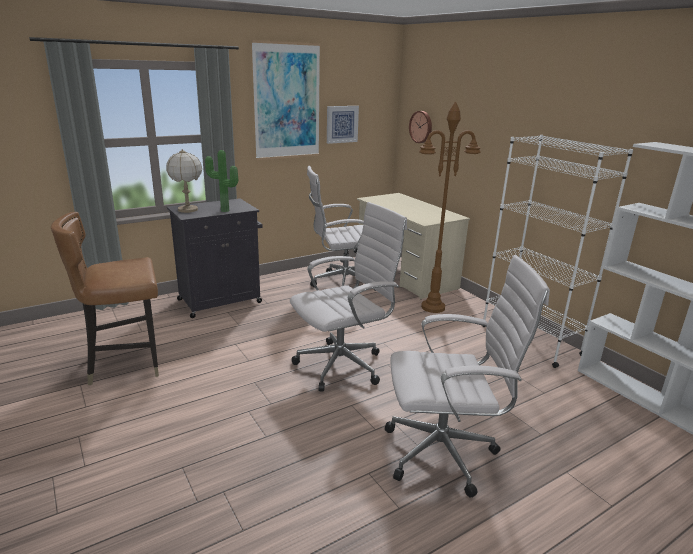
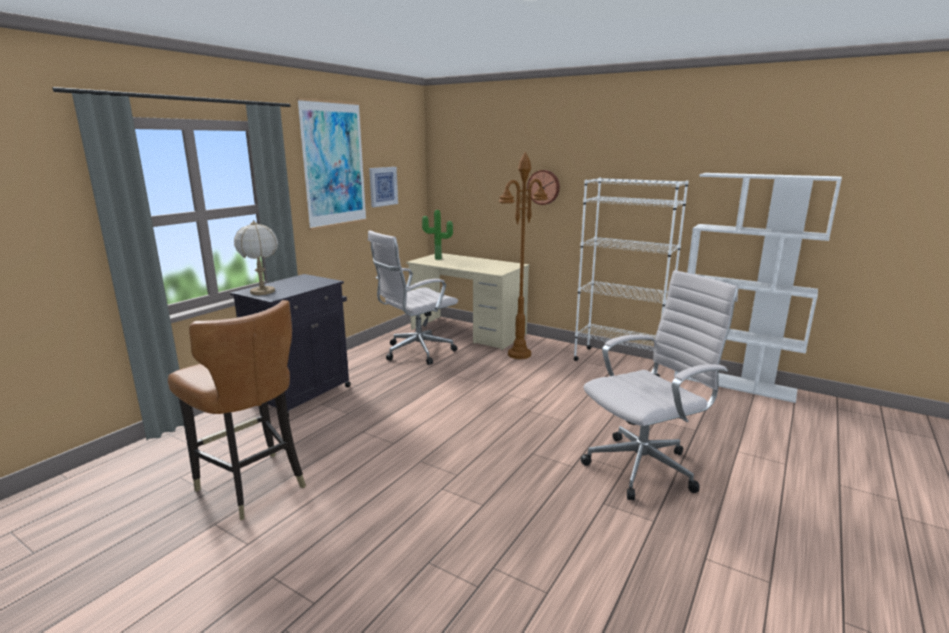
camera: 25 degrees left, 5 degrees down
(126, 364) = (252, 485): brown chair -> brown chair turned 90 degrees counterclockwise
(224, 211) = (307, 287): potted plant -> potted plant (438, 259)
(344, 365) = (491, 421): white office chair -> none
(421, 127) = (459, 184): wall clock -> wall clock (544, 187)

